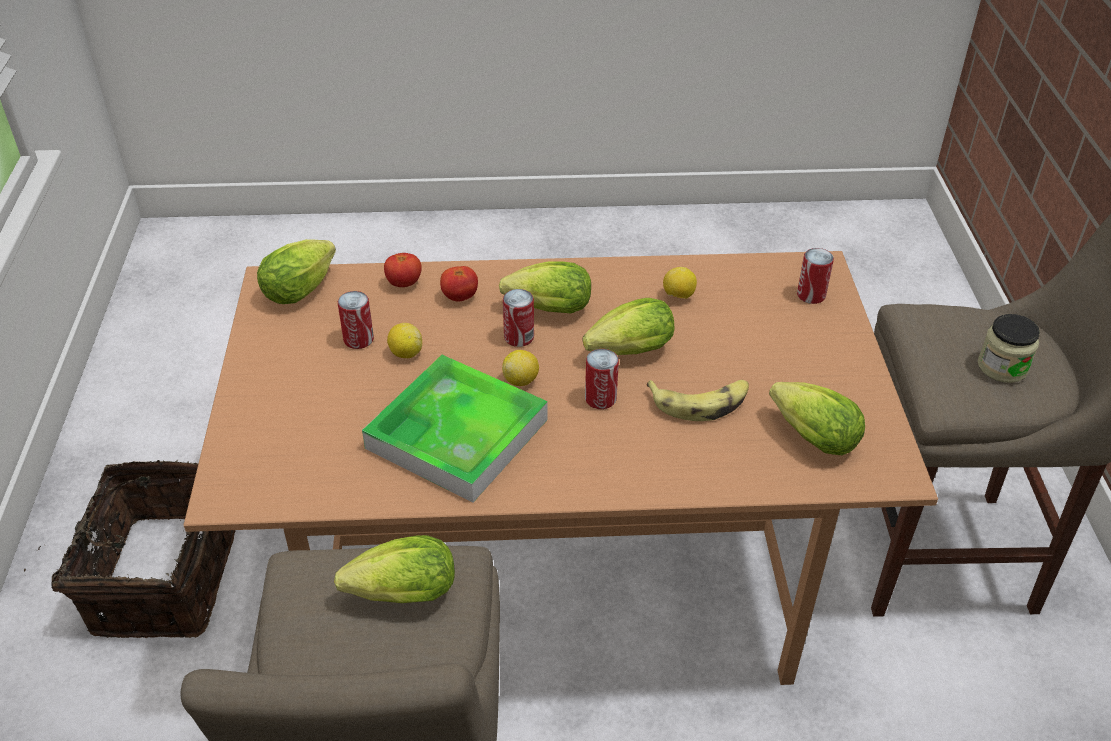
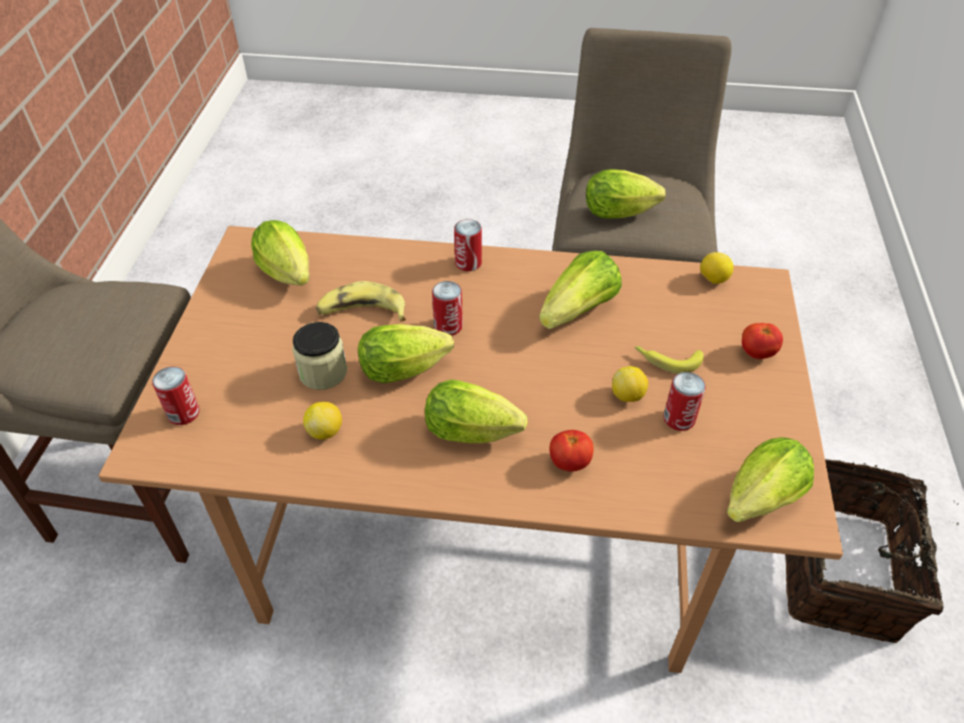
camera: 170 degrees left, 5 degrees up
(362, 391) = (666, 360): none -> banana
(404, 283) = (635, 493): tomato -> tomato (756, 353)
(457, 434) = (579, 310): tray -> lettuce
(519, 337) = (511, 400): can -> can (468, 263)
(521, 380) = (516, 352): lemon -> lemon (713, 279)
(1002, 367) = (75, 314): jar -> jar (323, 372)

